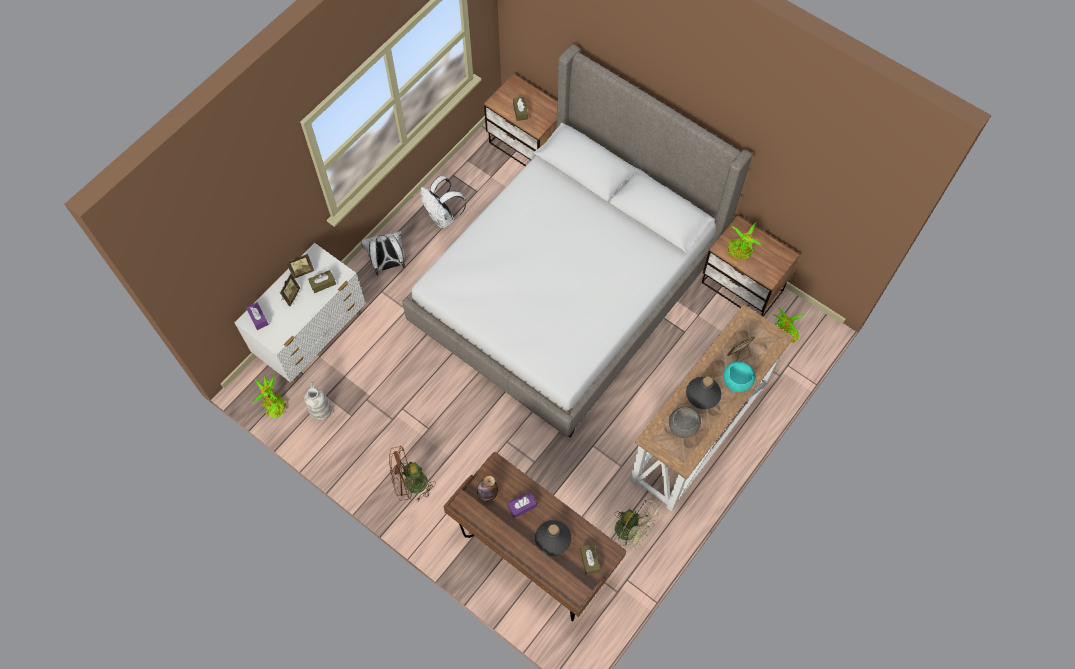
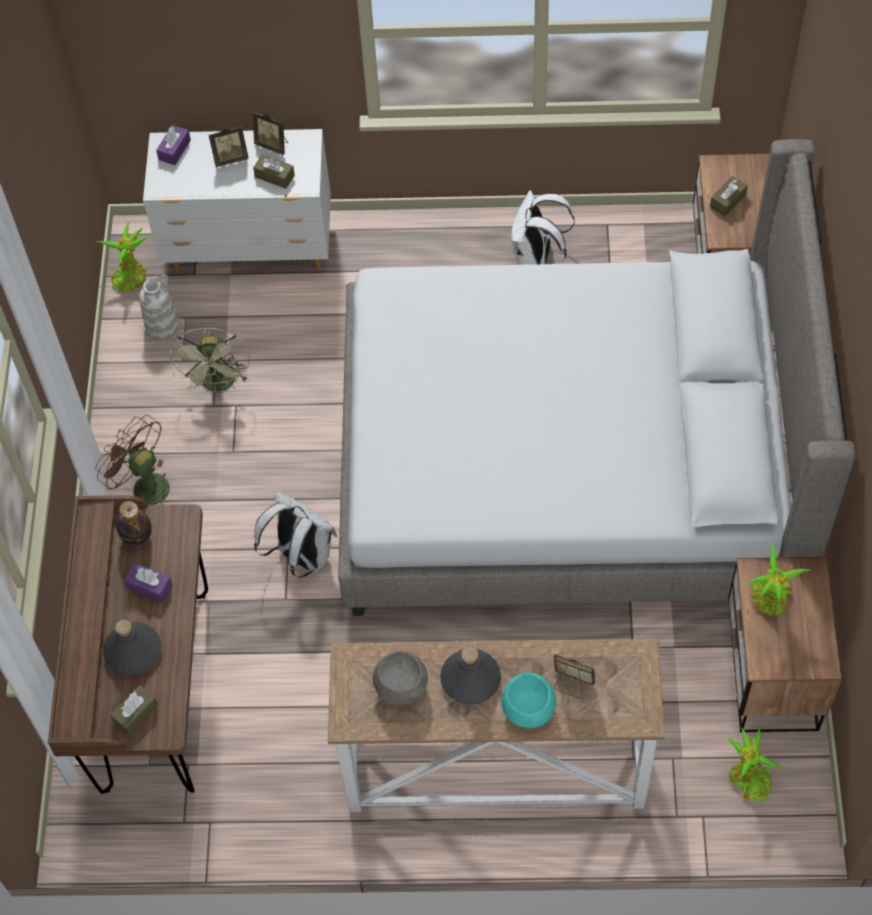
camera: 55 degrees right, 5 degrees down
(388, 264) = (415, 251): white backpack -> white backpack (301, 556)
(632, 531) = (282, 782): green fan -> green fan (219, 384)

